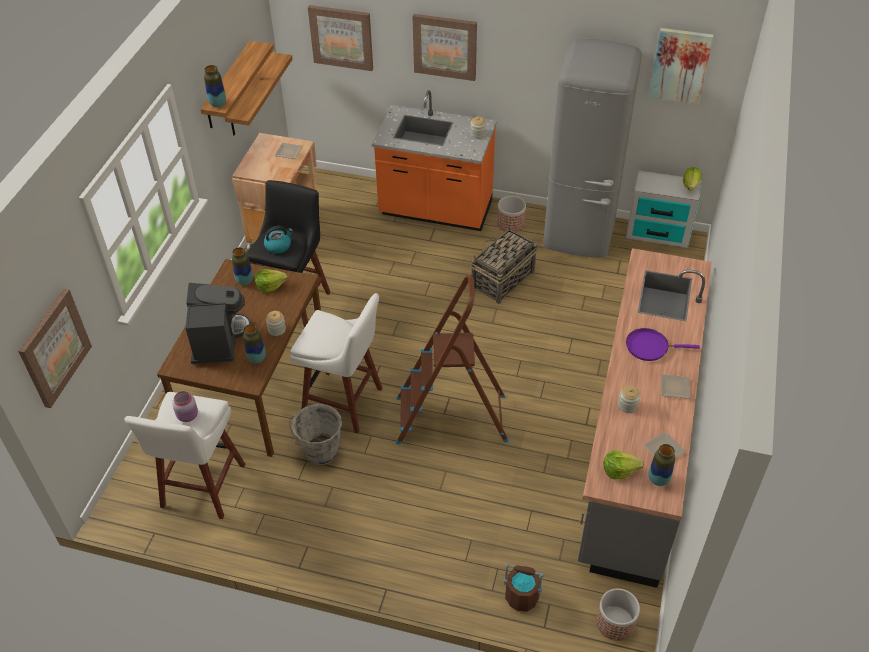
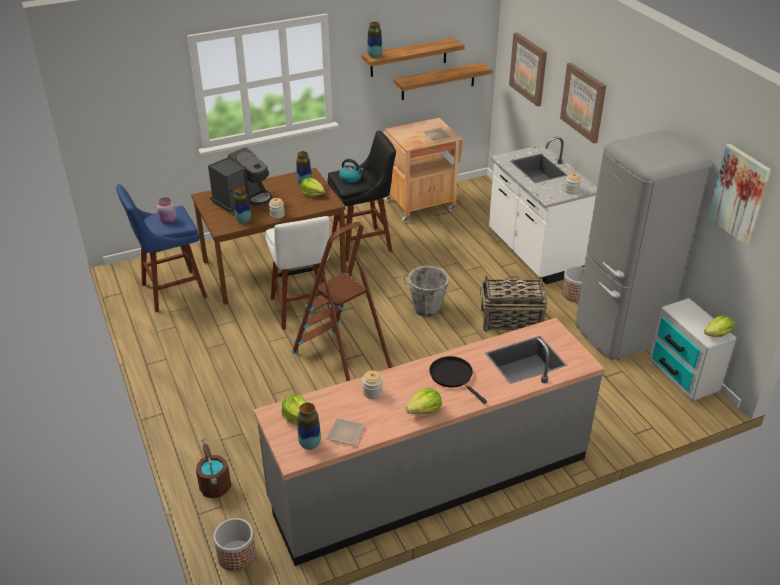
camera: 50 degrees right, 10 degrees down
(54, 348) = (118, 119): picture -> none
(202, 487) = (172, 291): white stool -> blue stool
(320, 452) = (248, 322): grey bucket -> grey bucket (426, 308)
(435, 211) = (534, 254): orange counter -> white counter
(650, 347) = (453, 376): purple frying pan -> black frying pan
(676, 387) = (424, 410): plate -> lettuce

